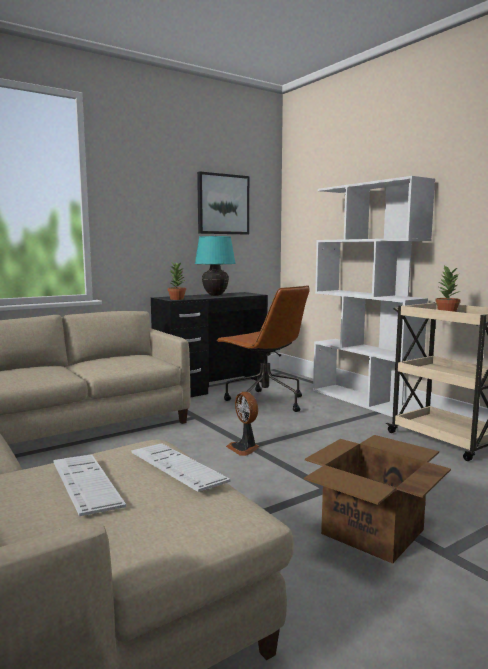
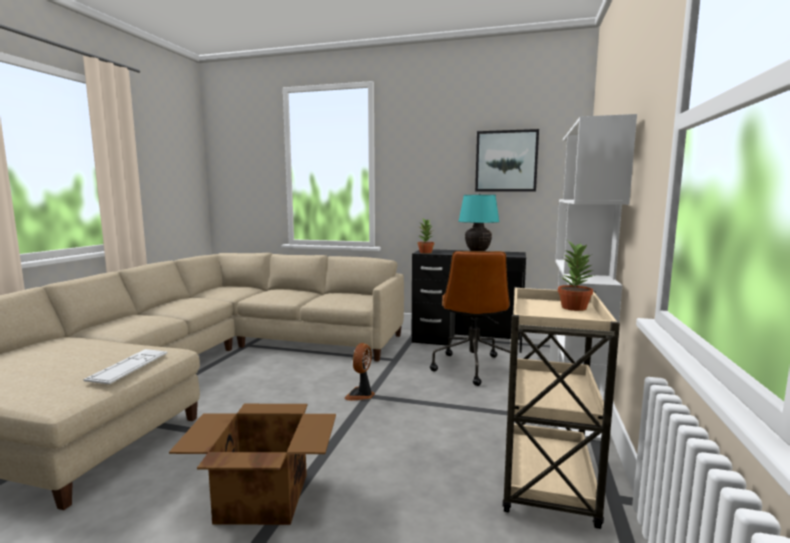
camera: 50 degrees right, 0 degrees up
(86, 483) = (84, 356): keyboard -> none

